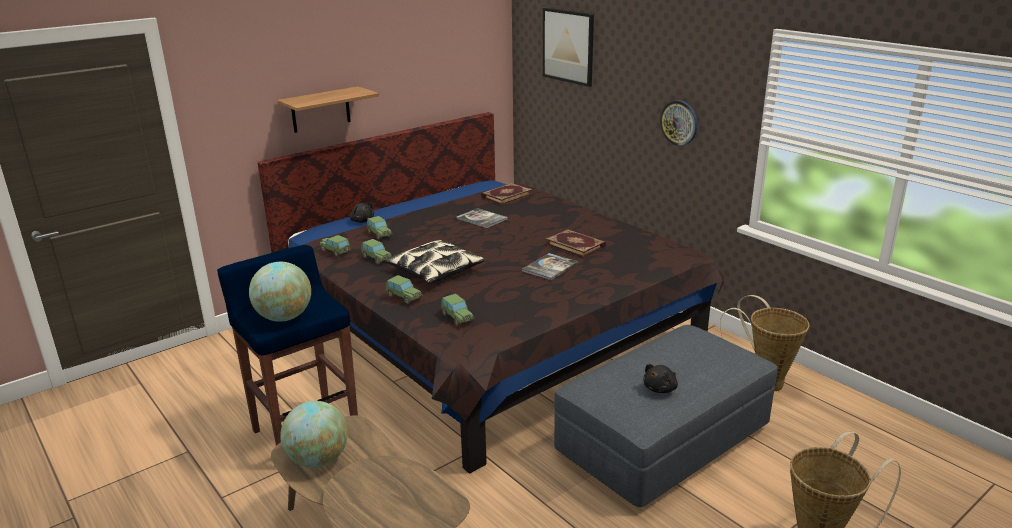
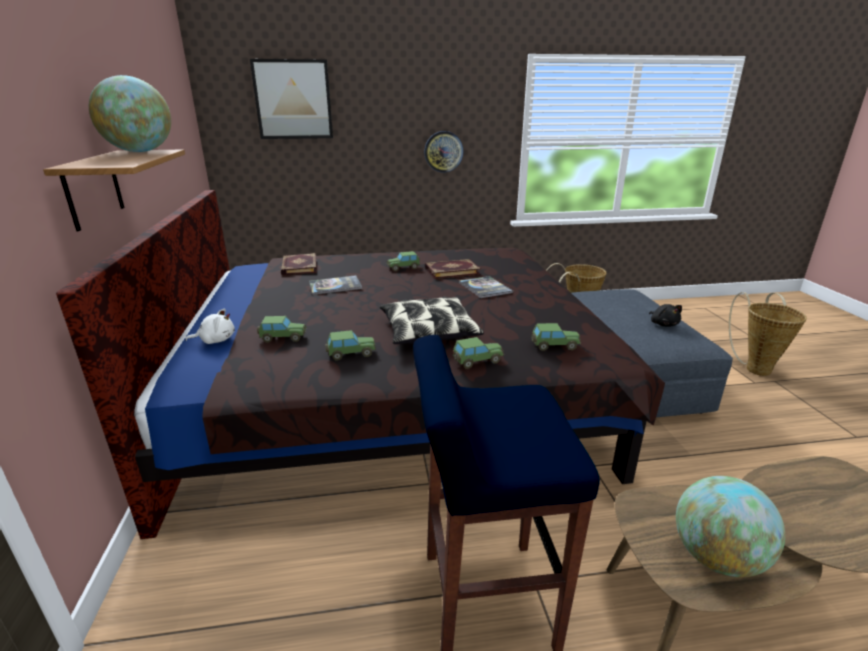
camera: 60 degrees left, 0 degrees up
(284, 317) = (538, 434): globe -> globe (140, 151)
(335, 251) = (286, 374): toy car -> toy car (403, 268)
(362, 221) = (215, 340): black plush toy -> white plush toy

